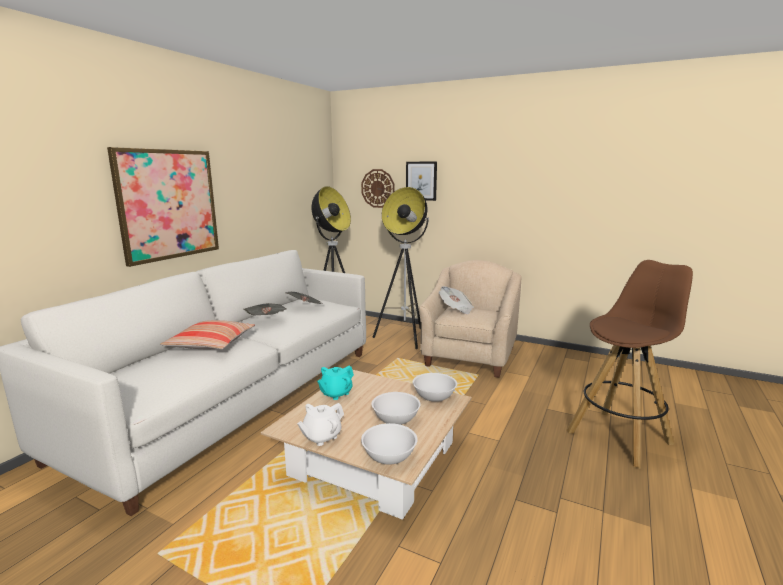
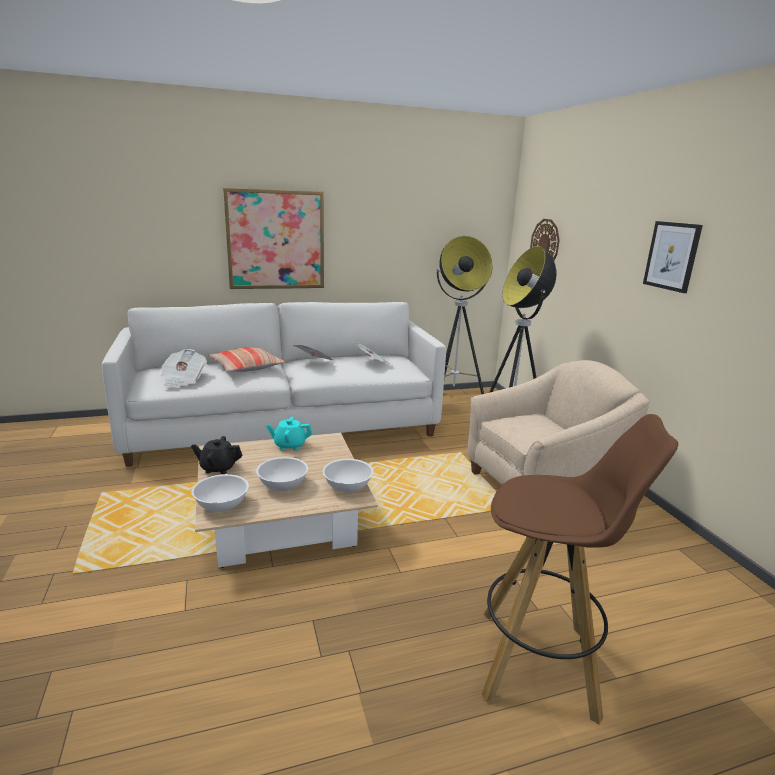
camera: 45 degrees right, 5 degrees up
(321, 437) = (218, 468): white teapot -> black teapot
(421, 181) = (585, 239): picture -> picture (672, 256)
(456, 309) = (527, 417): newspaper -> newspaper (183, 380)

